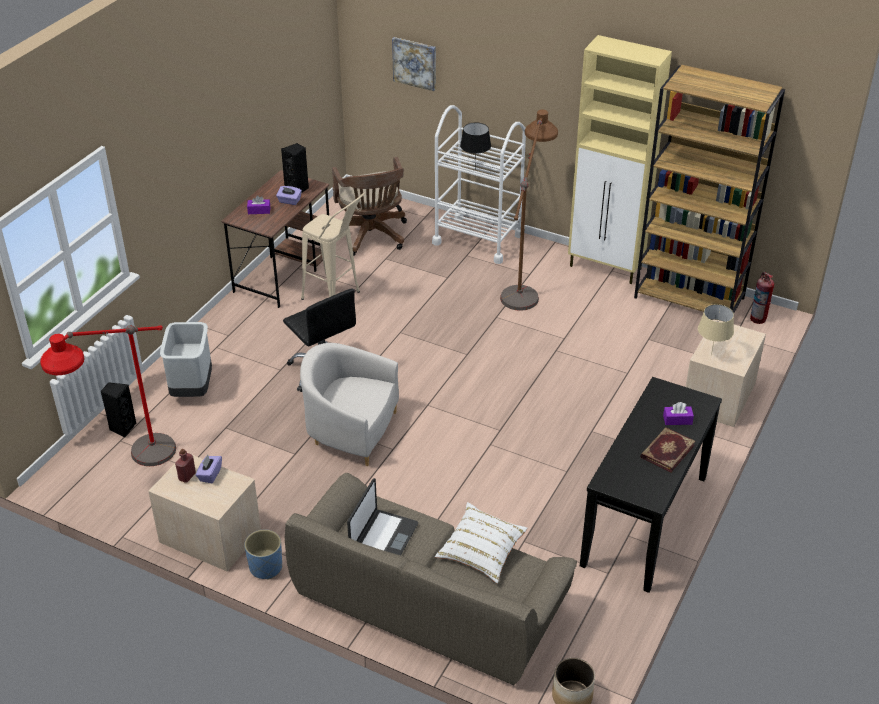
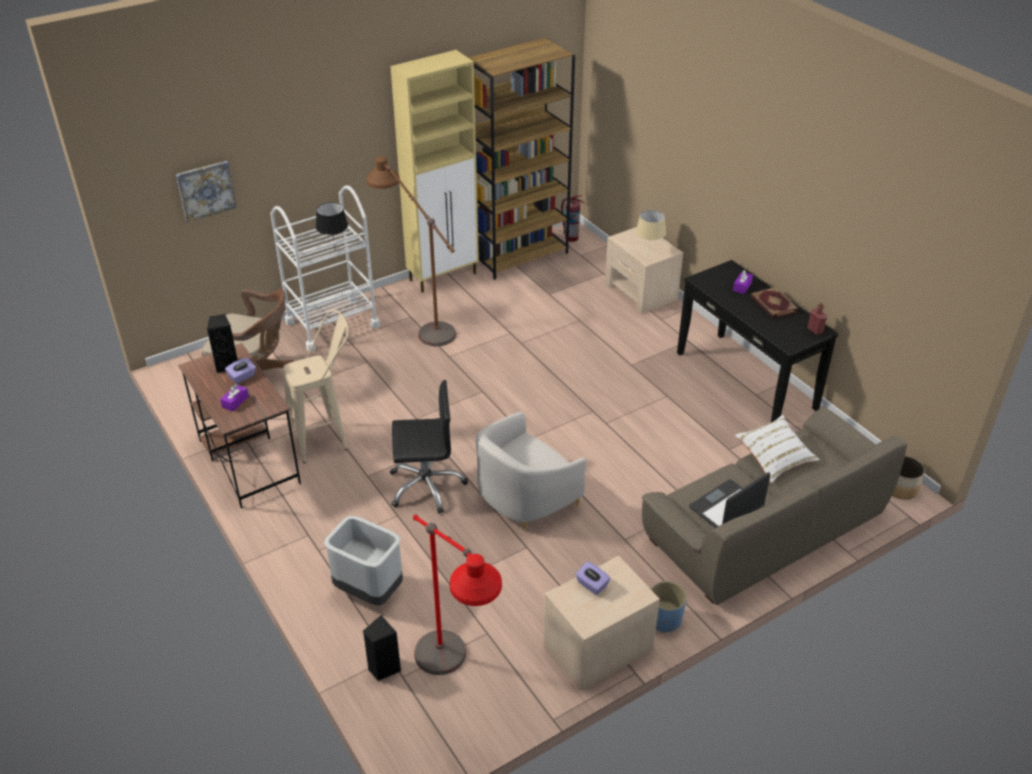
camera: 60 degrees left, 0 degrees up
(187, 476) = (583, 603): red bottle -> red bottle (815, 330)
(383, 539) = (727, 507): laptop -> laptop turned 90 degrees counterclockwise

